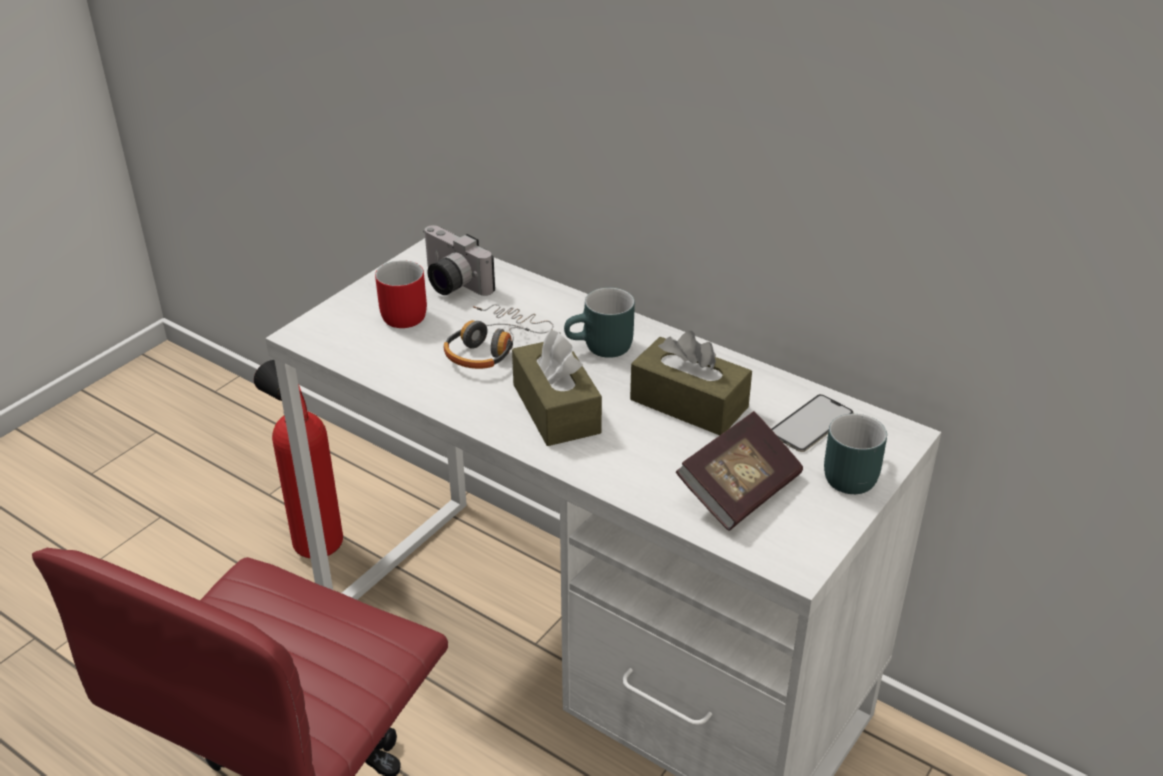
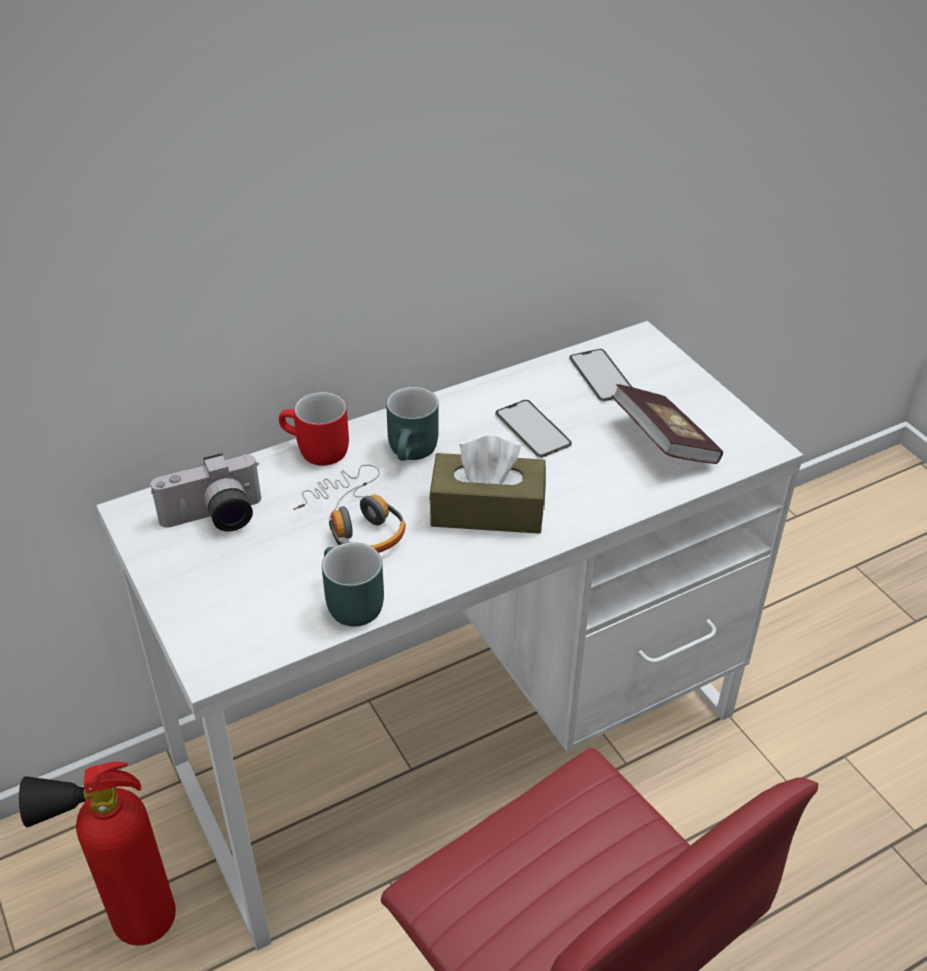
camera: 65 degrees left, 5 degrees up
(401, 313) = (239, 573): red mug -> red mug (315, 452)
(689, 403) = (532, 429): brown tissue box -> phone
(849, 472) = (671, 380): turquoise mug -> turquoise mug (347, 603)

